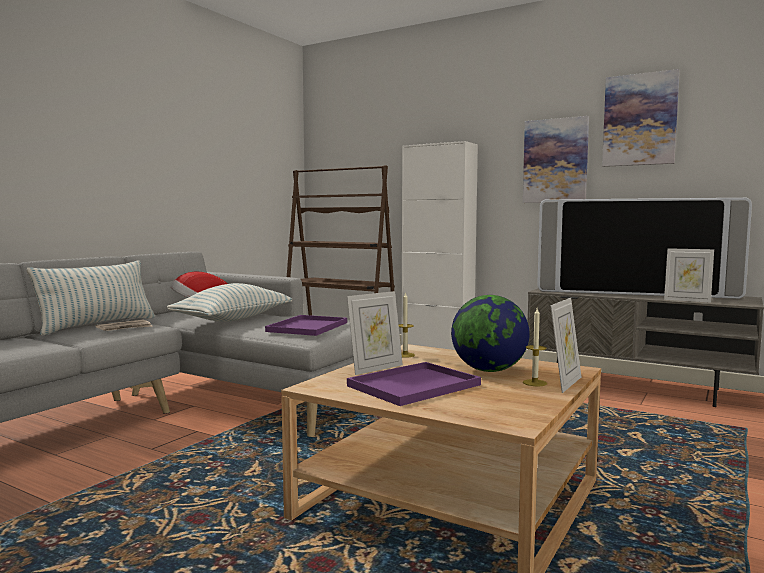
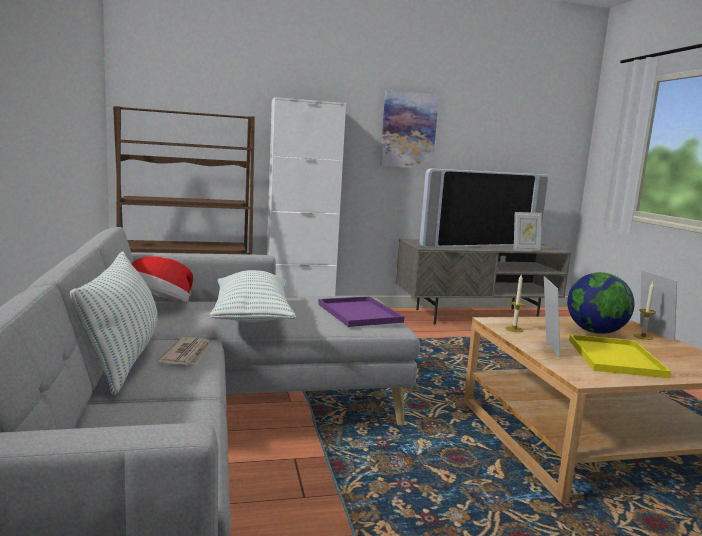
camera: 45 degrees left, 5 degrees up
(415, 385) = (613, 357): purple tray -> yellow tray
(639, 120) = (473, 105): picture -> none

